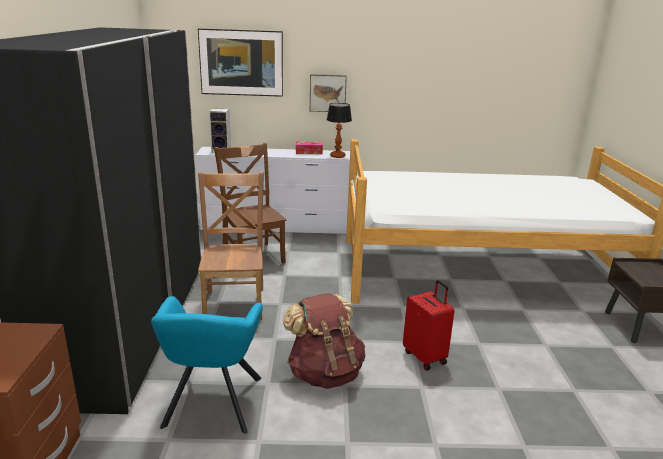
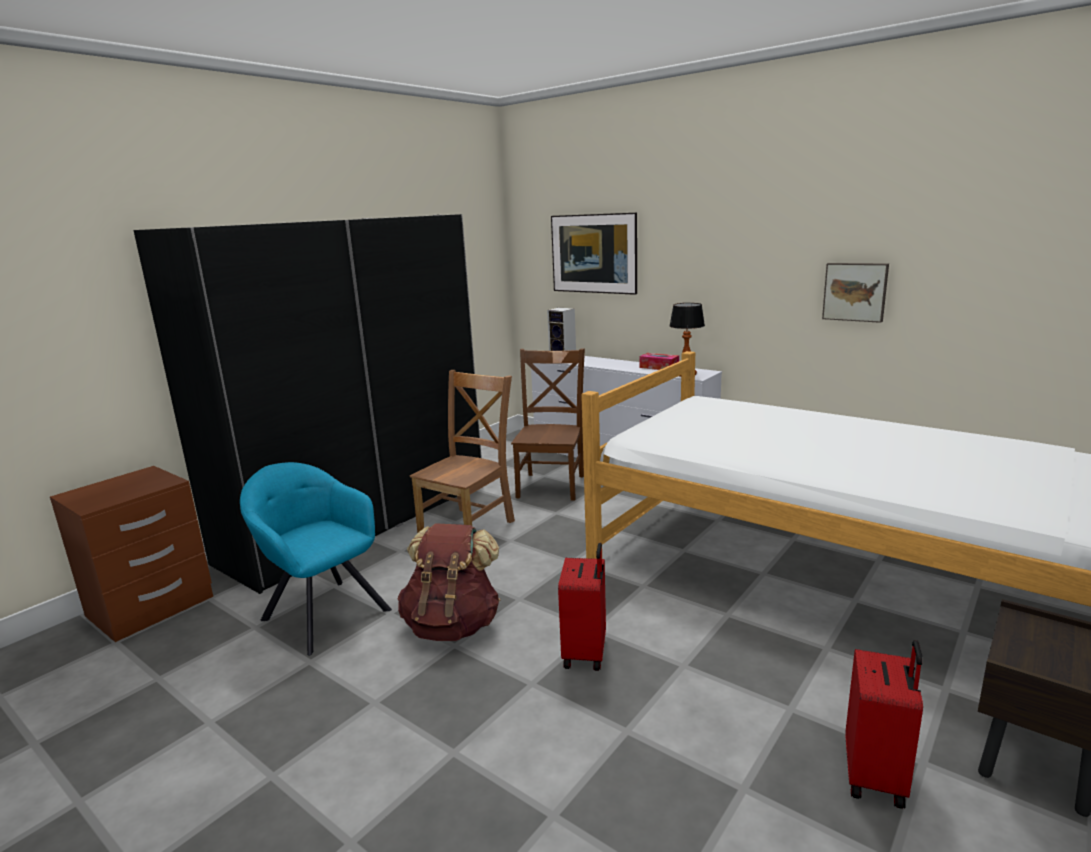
camera: 40 degrees right, 5 degrees down
(212, 404) = (323, 613): turquoise armchair -> turquoise armchair turned 90 degrees clockwise
(327, 93) = (689, 290): picture -> picture (855, 291)
(607, 360) = (876, 776): none -> red suitcase

